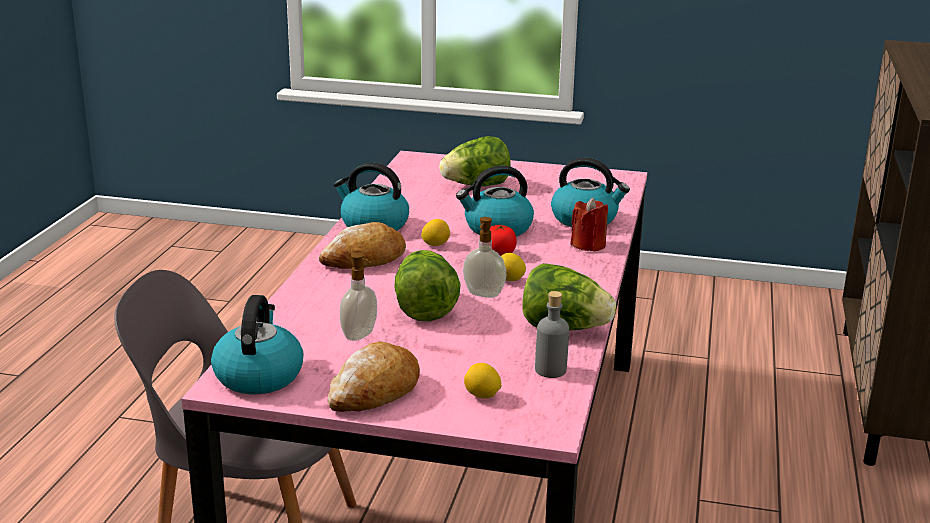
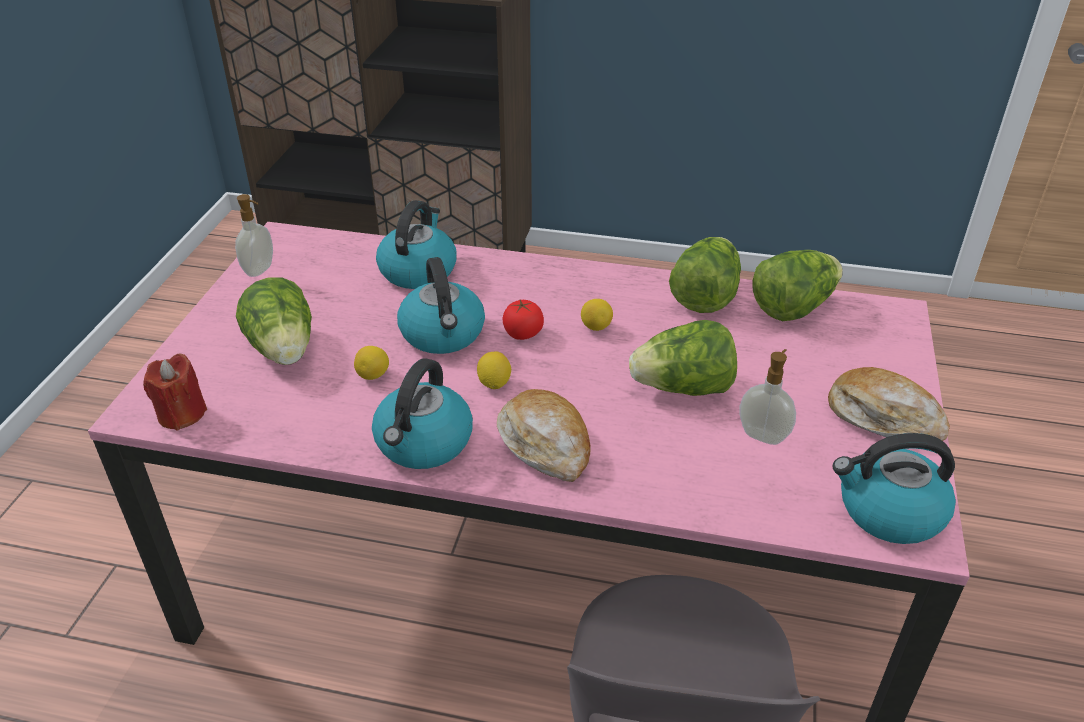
camera: 90 degrees left, 15 degrees up
(482, 396) = (859, 348): lemon -> lemon (373, 375)
(483, 295) = (637, 346): soap dispenser -> soap dispenser (260, 270)
(550, 370) = (793, 307): grey bottle -> lettuce
(588, 245) = (495, 272): red candle -> red candle (181, 414)

